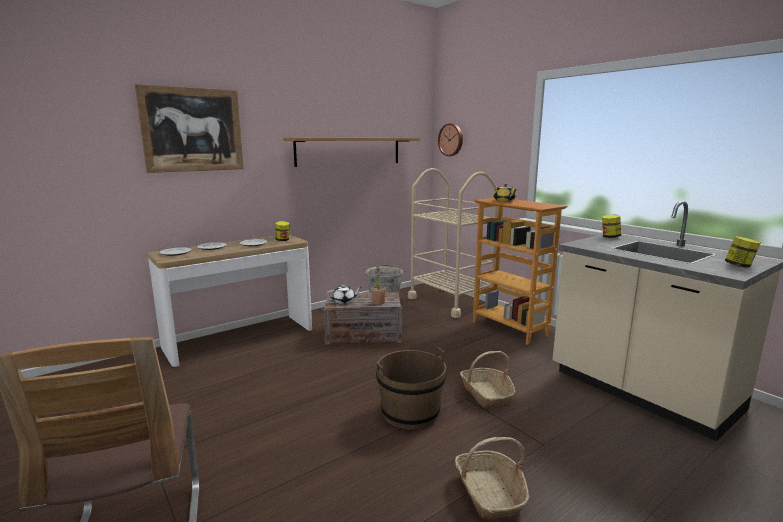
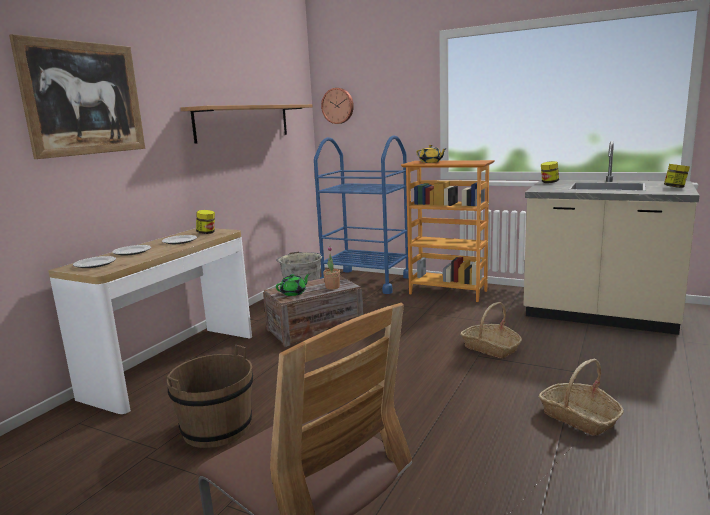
camera: 25 degrees left, 0 degrees up
(344, 301) = (294, 293): white teapot -> green teapot
(410, 412) = (445, 380): brown bucket -> brown bucket (217, 428)
(450, 301) = (366, 281): beige cart -> blue cart

